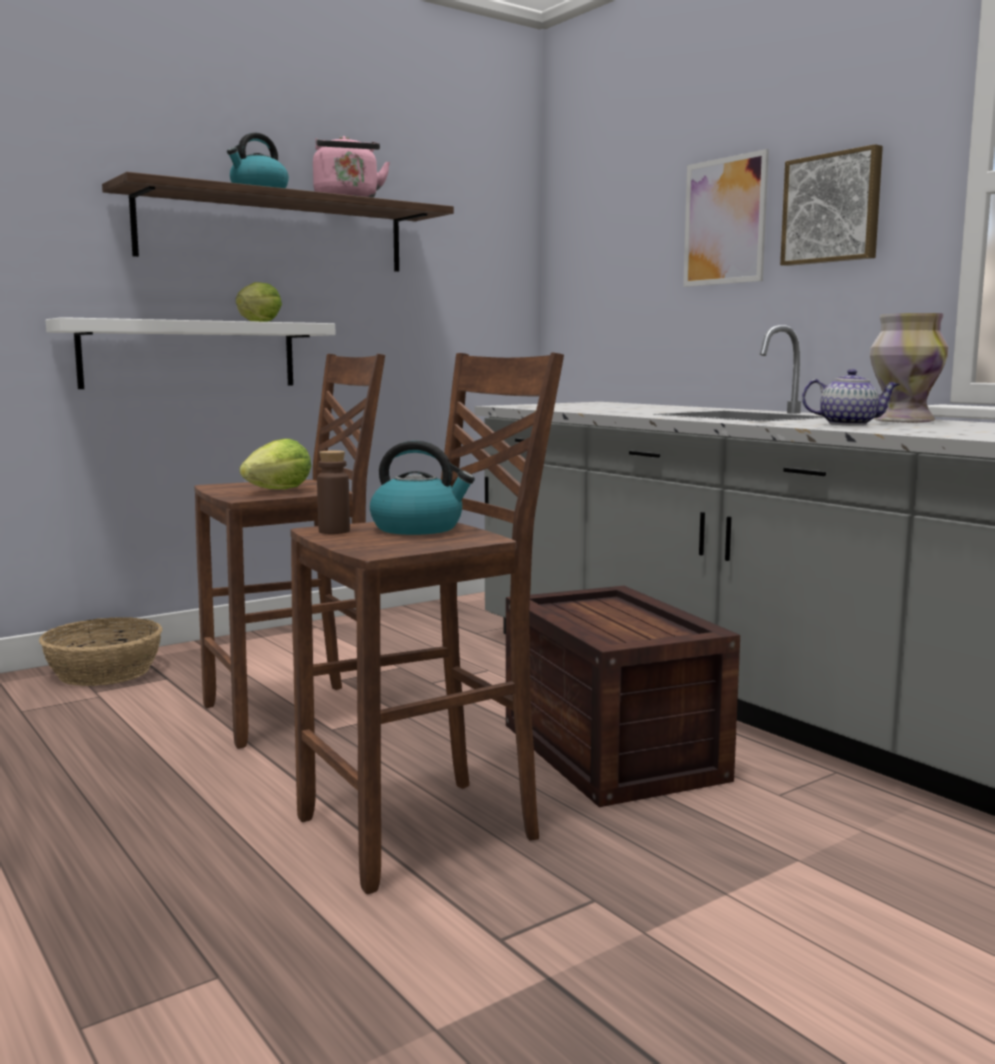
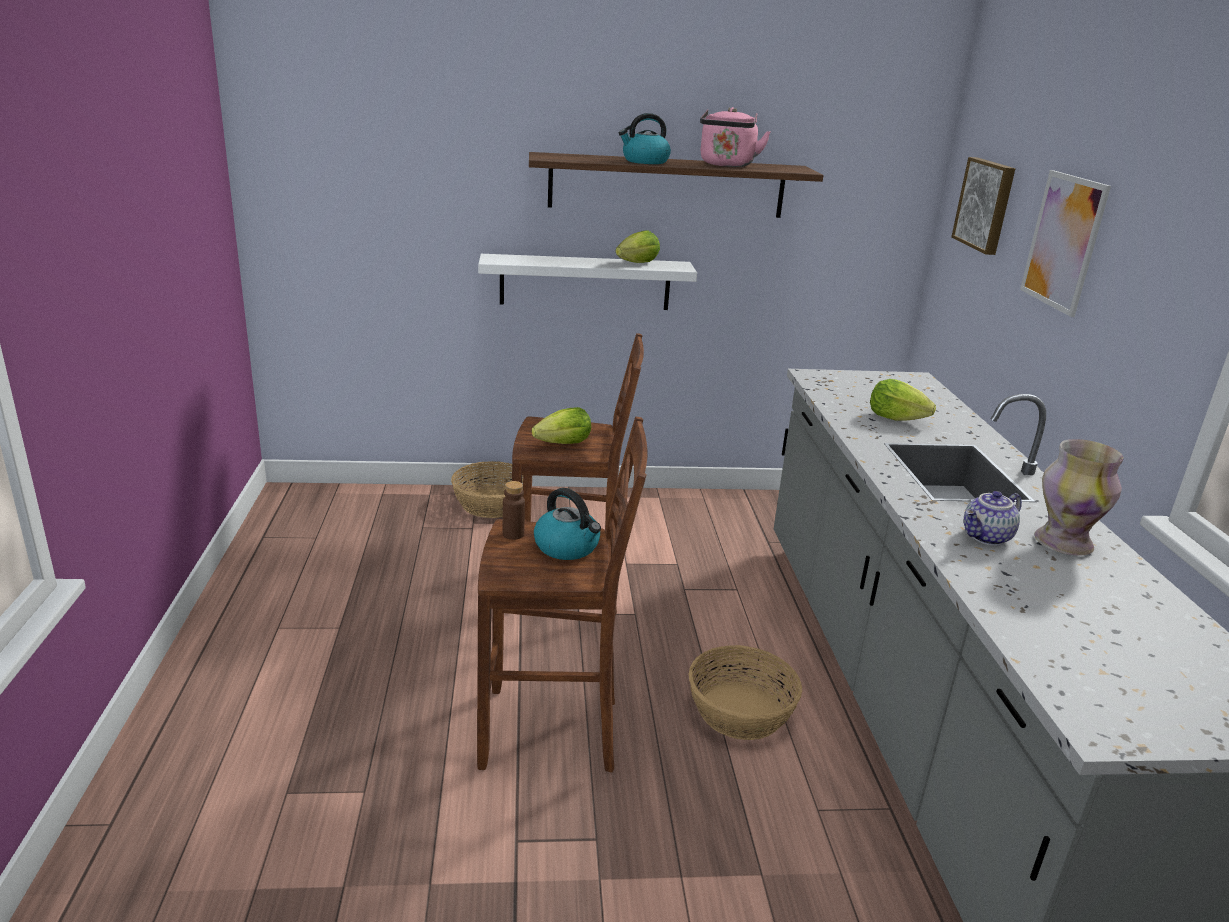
camera: 30 degrees right, 15 degrees up
(610, 750) = (741, 711): crate -> basket
(631, 409) = (895, 418): none -> lettuce
(832, 208) = (1140, 275): picture -> picture (986, 205)
(848, 424) = (987, 537): teapot -> teapot turned 105 degrees clockwise

